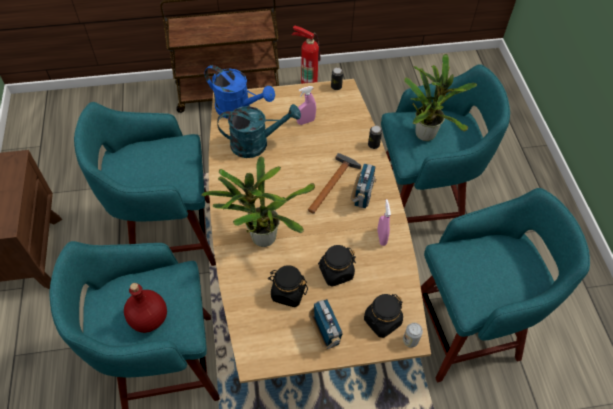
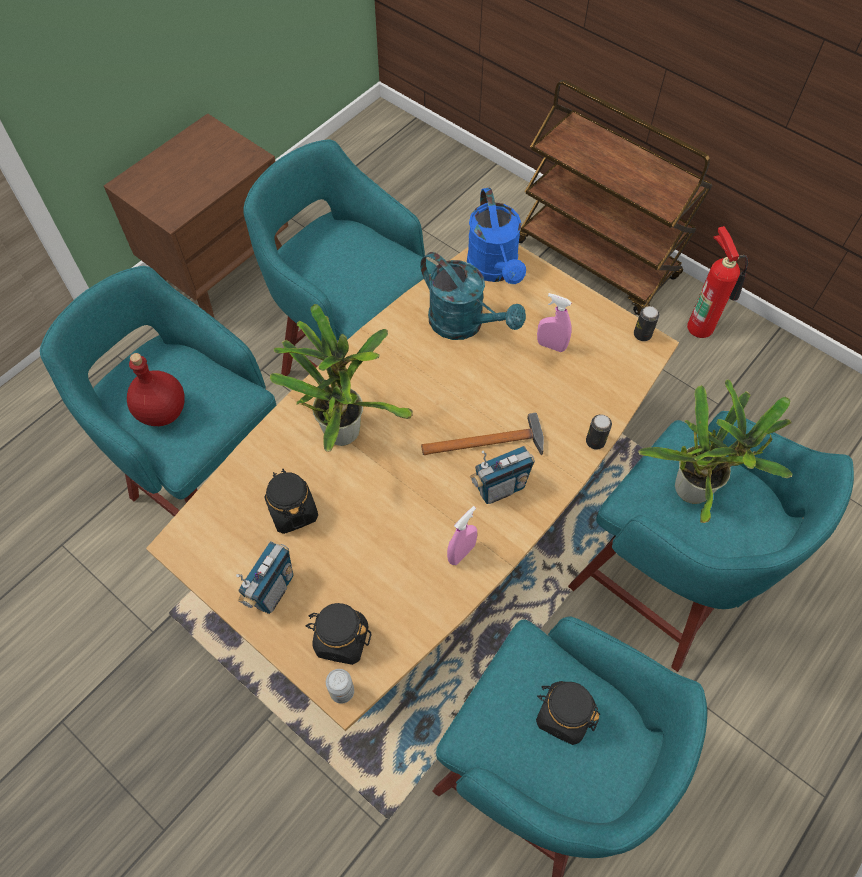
camera: 50 degrees right, 5 degrees up
(336, 272) = (364, 540): black jar -> black jar (563, 715)

